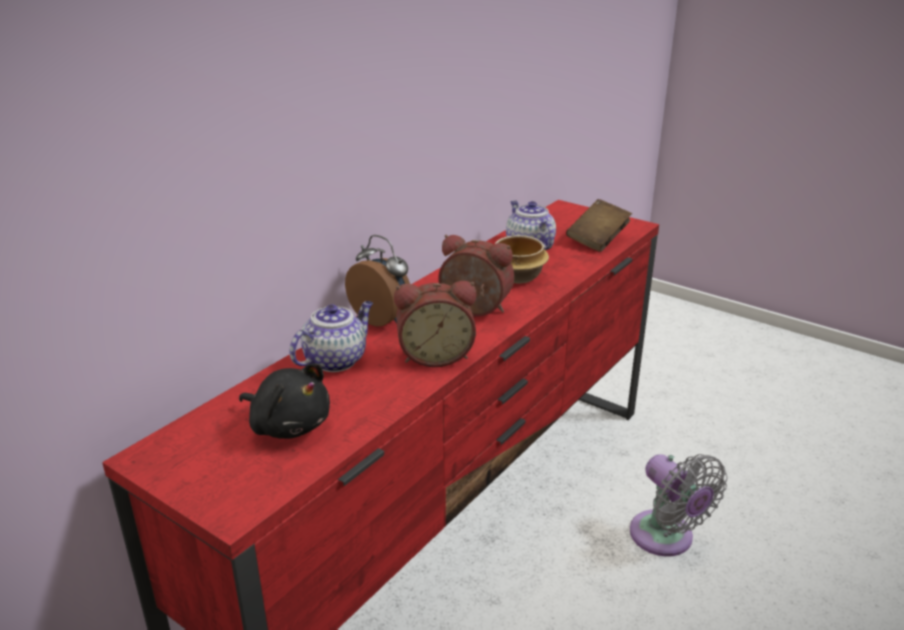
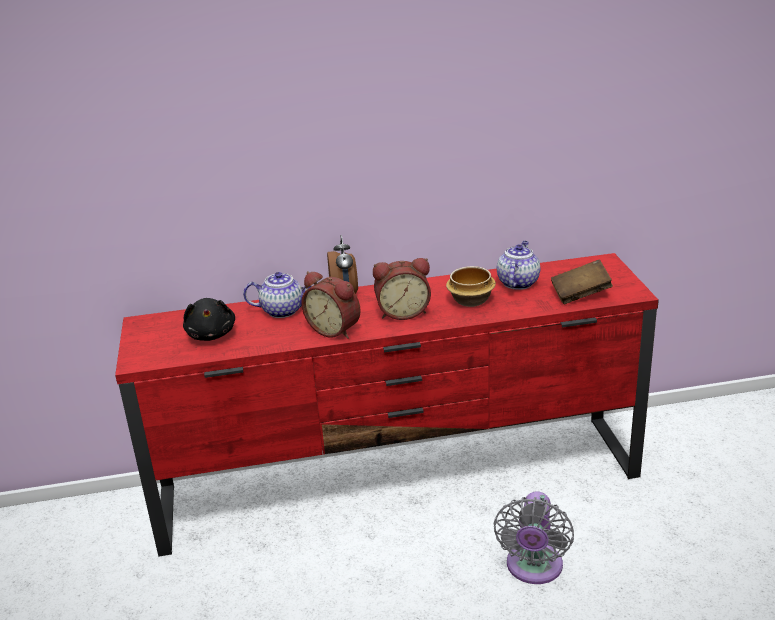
camera: 45 degrees right, 0 degrees up
(474, 311) = (402, 312): alarm clock -> alarm clock turned 105 degrees clockwise

